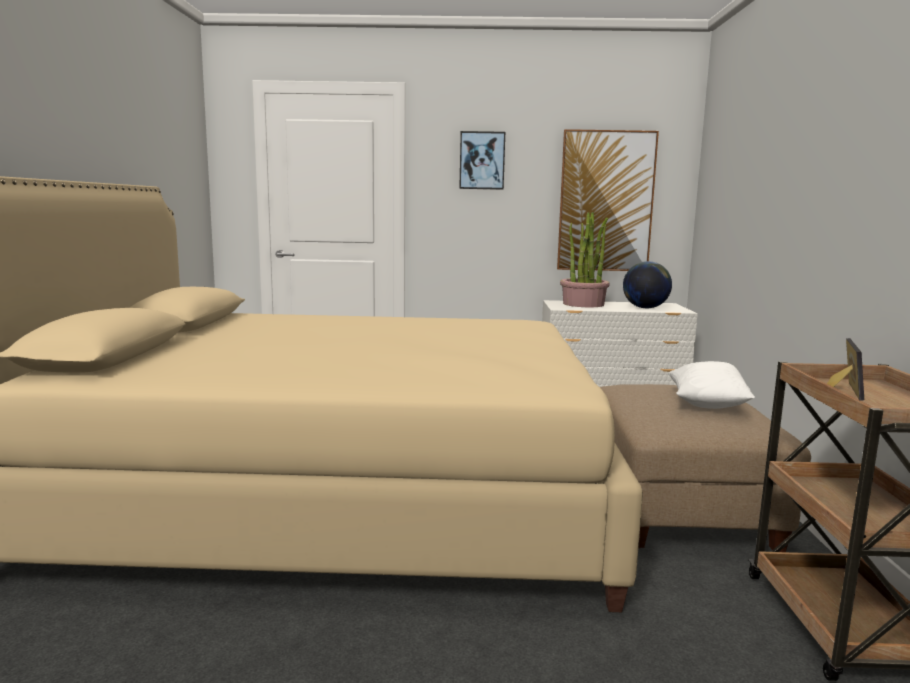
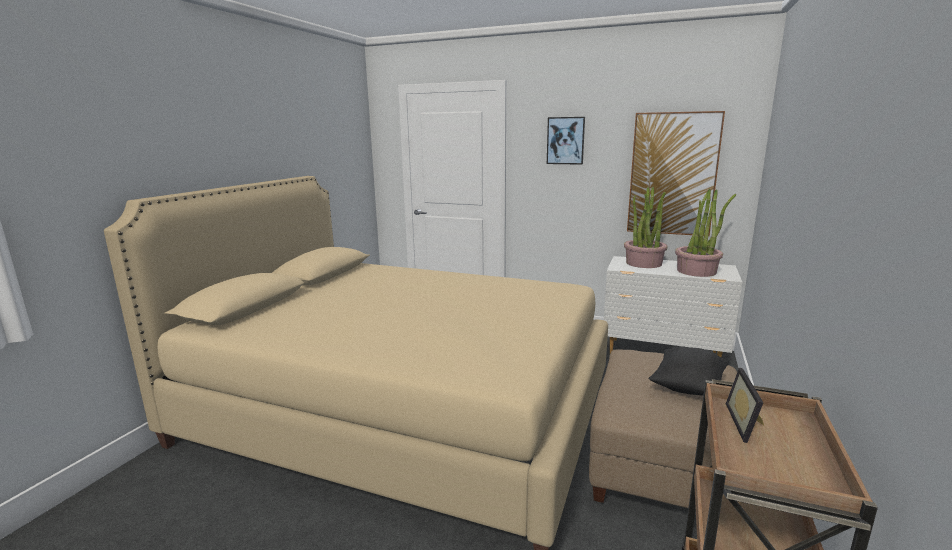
camera: 20 degrees right, 5 degrees up
(645, 308) = (697, 271): globe -> potted plant
(707, 404) = (687, 386): white pillow -> black pillow
(842, 389) = (748, 423): picture frame -> picture frame turned 150 degrees clockwise

